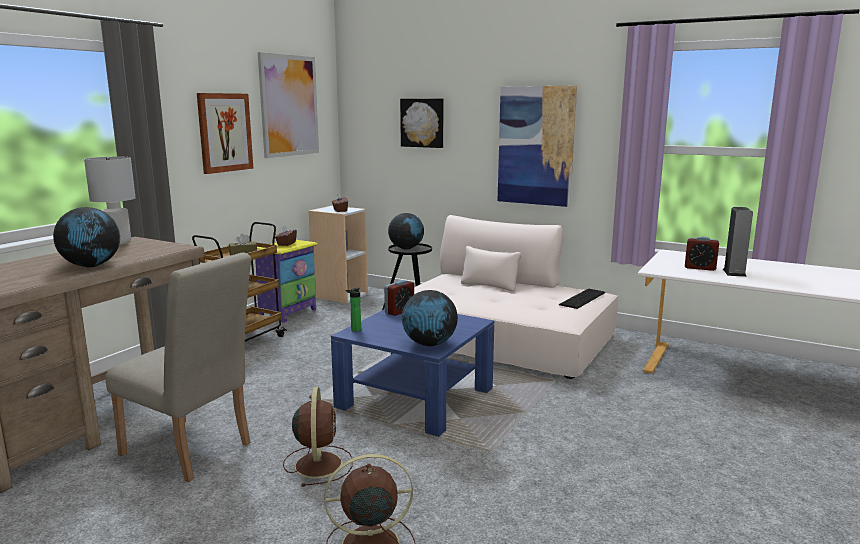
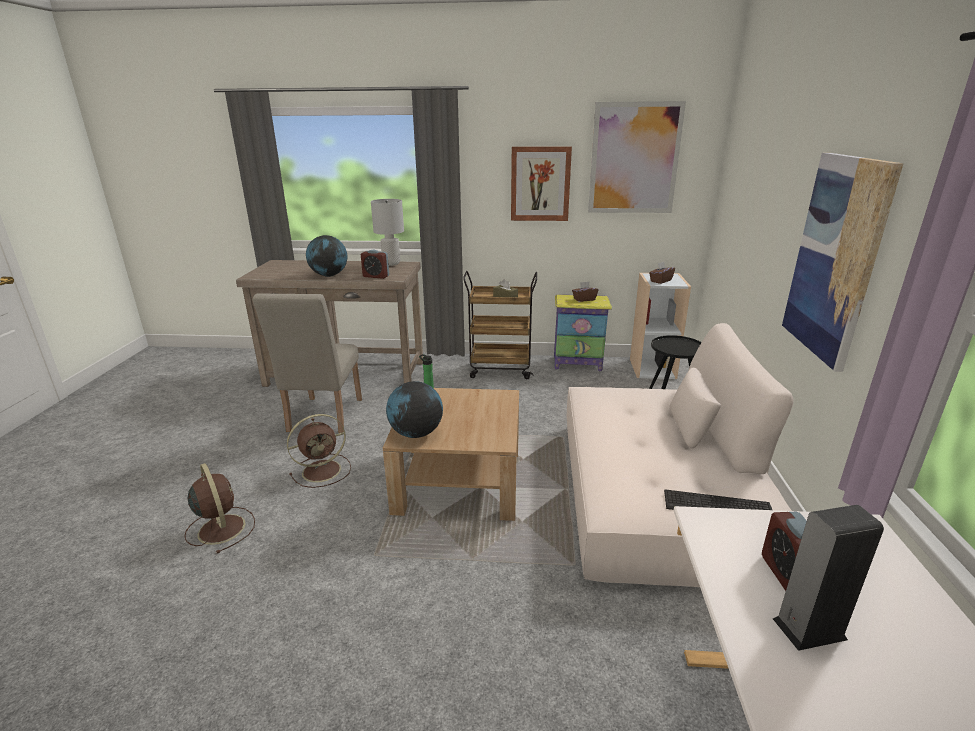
camera: 65 degrees right, 10 degrees up
(399, 311) = (494, 397): alarm clock -> alarm clock (376, 276)
(406, 248) = (678, 344): globe -> none
(415, 398) = (459, 480): blue coffee table -> brown coffee table
(422, 123) = (761, 194): picture -> none

